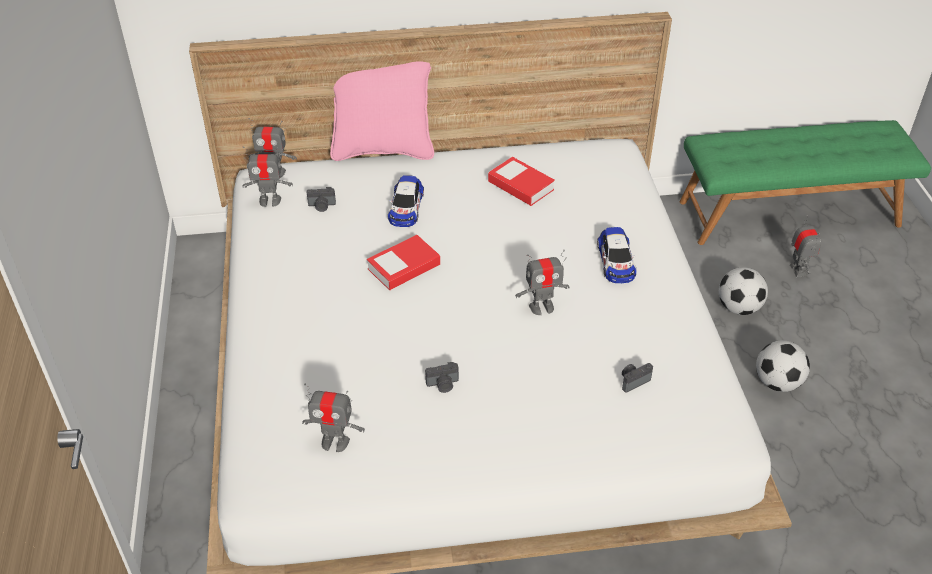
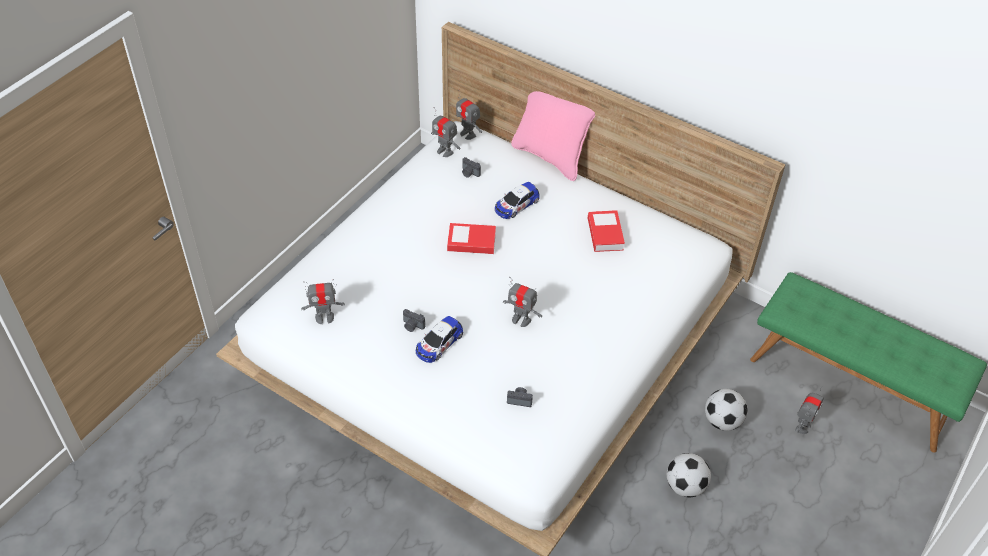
camera: 40 degrees right, 5 degrees up
(335, 442) = (324, 317): toy robot -> toy robot turned 60 degrees counterclockwise
(616, 261) = (603, 322): toy car -> toy car (439, 343)

